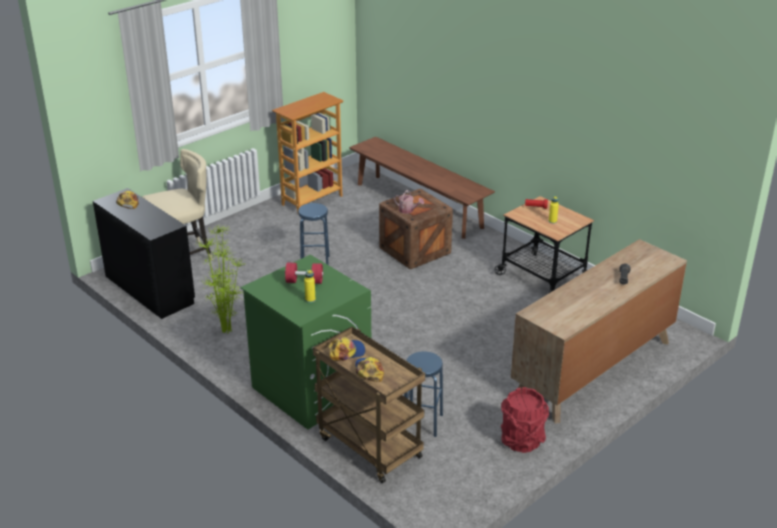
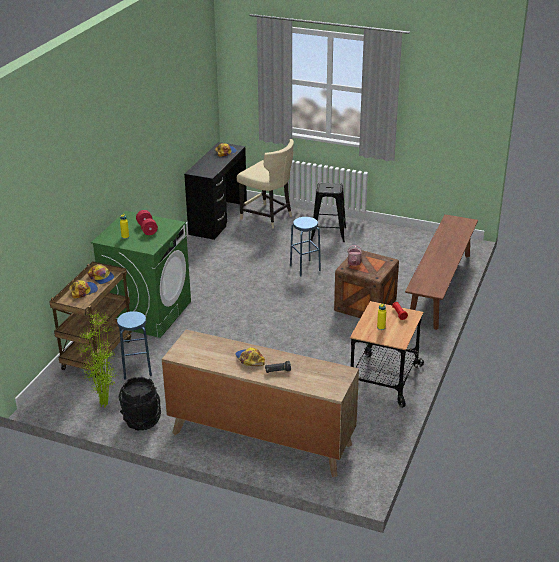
camera: 65 degrees right, 0 degrees up
(227, 330) = (192, 261): potted plant -> potted plant (106, 404)
(261, 232) = (328, 234): none -> black stool
(312, 200) = (396, 239): bookcase -> none
(522, 440) = (141, 420): red bucket -> black bucket
(595, 289) = (249, 359): none -> cap

